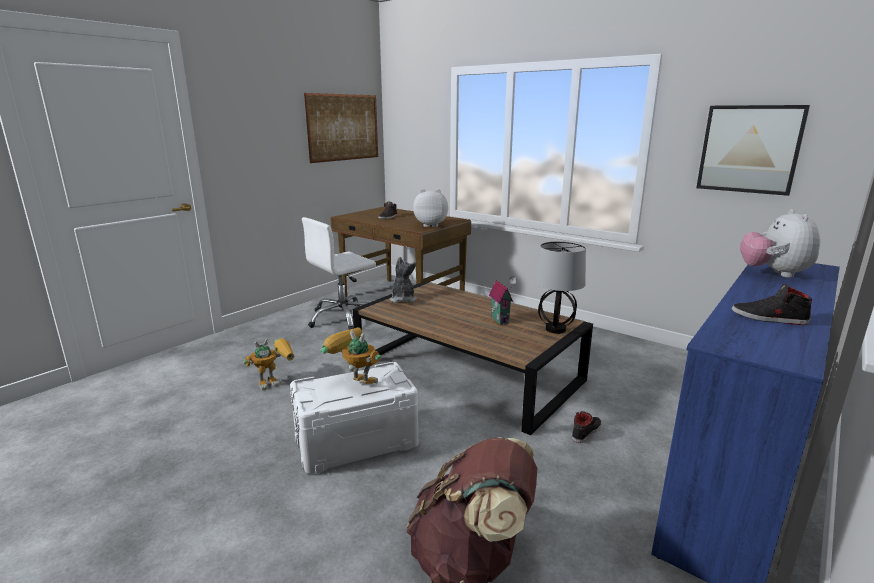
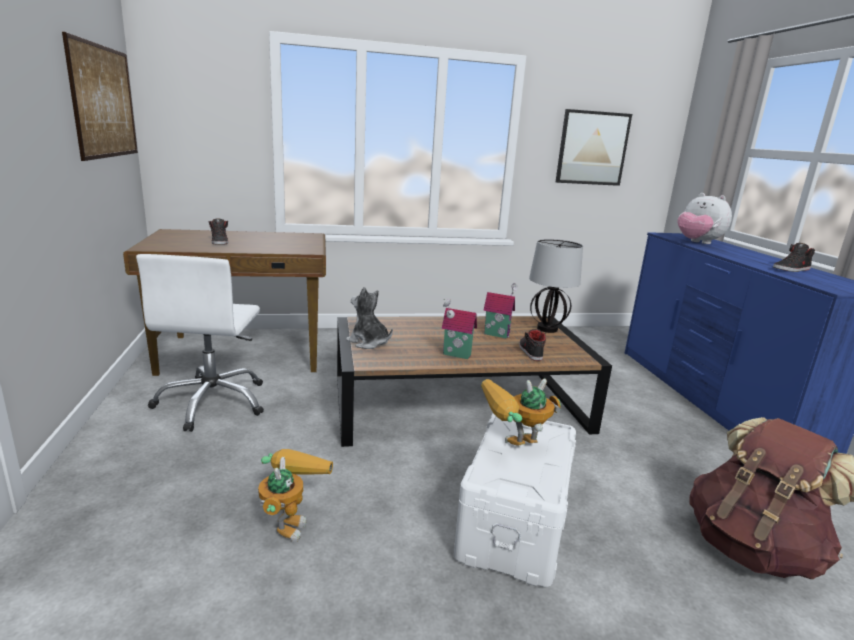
camera: 50 degrees left, 0 degrees up
(431, 225) = (306, 244): plush toy -> none
(434, 322) = (456, 355): none -> toy house
(585, 431) = (616, 412): black shoe -> black shoe (530, 351)

